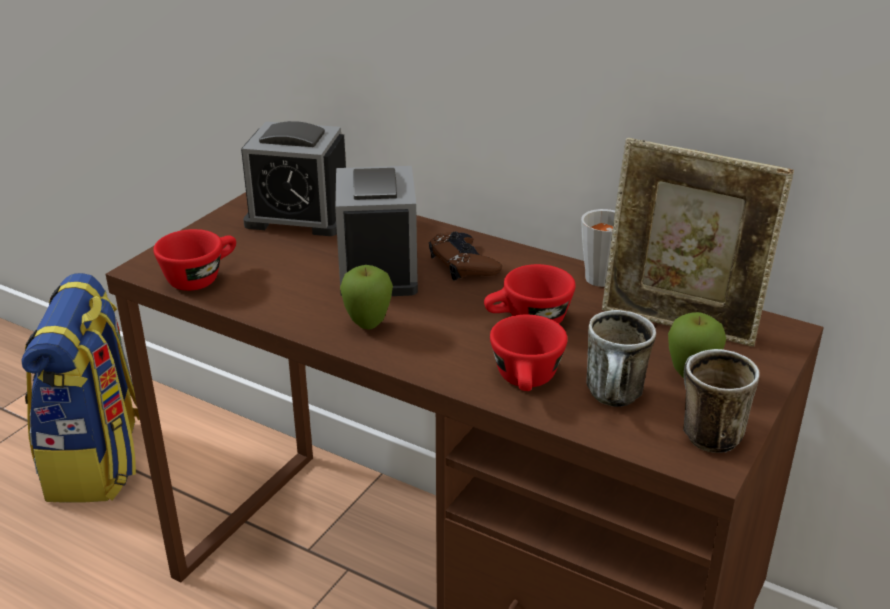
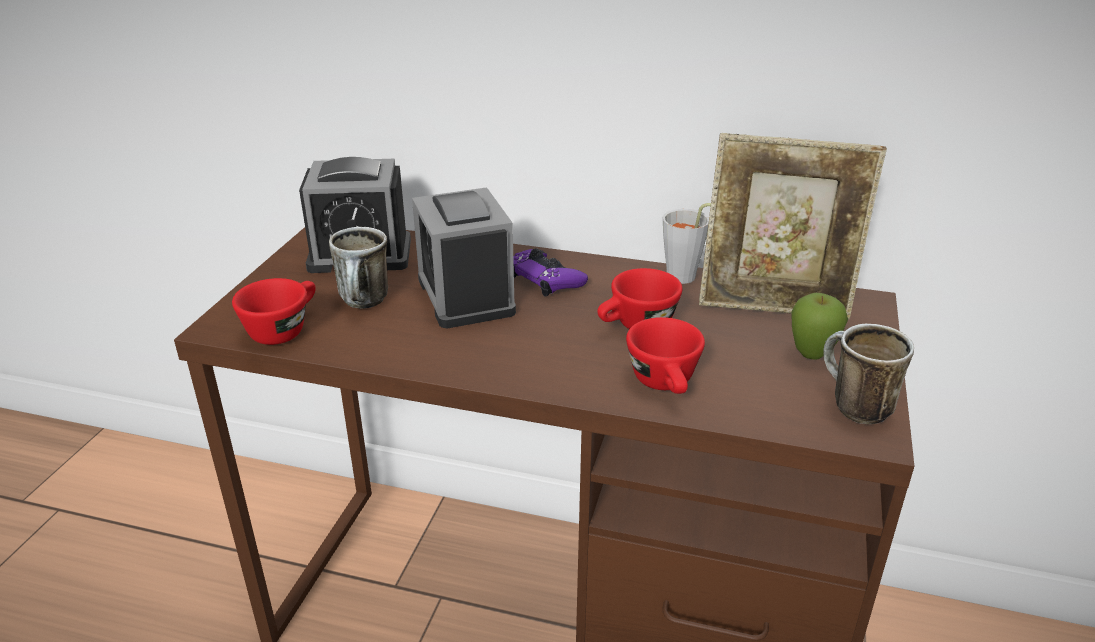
camera: 15 degrees left, 0 degrees up
(99, 461) = (148, 537): backpack -> none
(368, 326) = (483, 353): apple -> none
(463, 263) = (546, 279): brown game controller -> purple game controller
(616, 401) = (758, 389): mug -> mug (366, 304)

